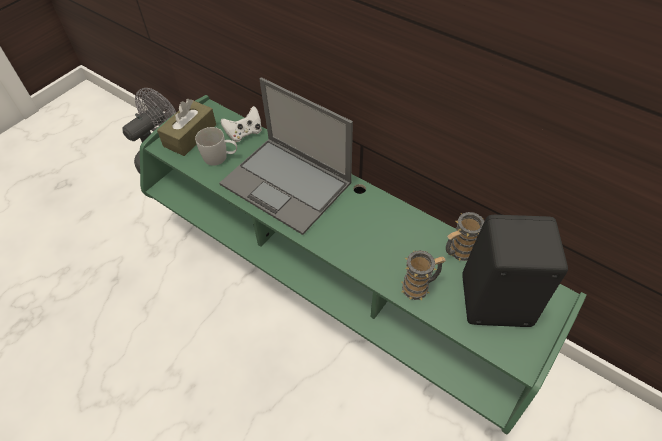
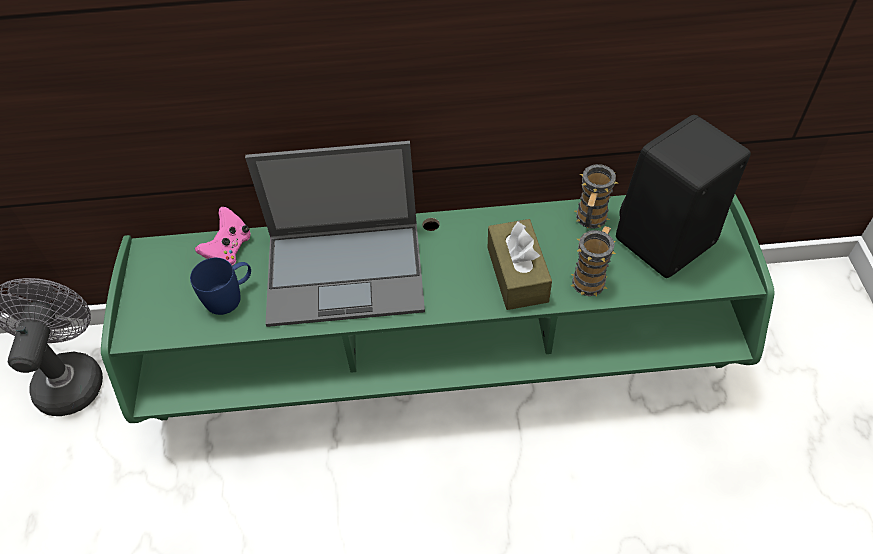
camera: 40 degrees left, 0 degrees up
(190, 135) = (158, 297): brown tissue box -> brown tissue box (517, 274)
(220, 157) = (230, 296): white mug -> blue mug
(244, 133) = (229, 249): white game controller -> pink game controller

